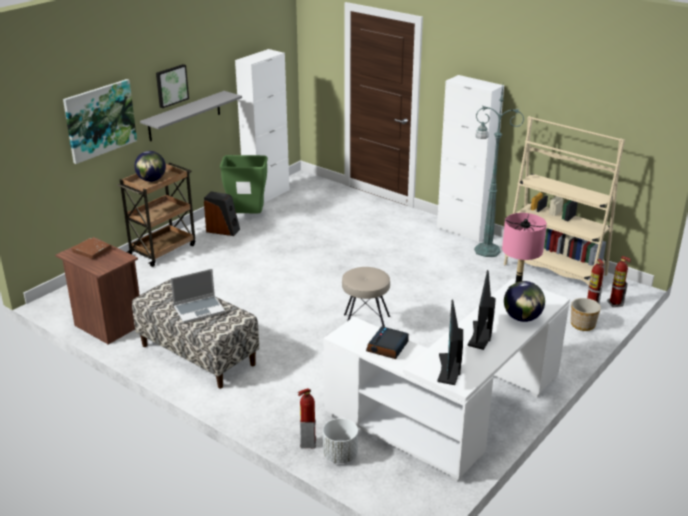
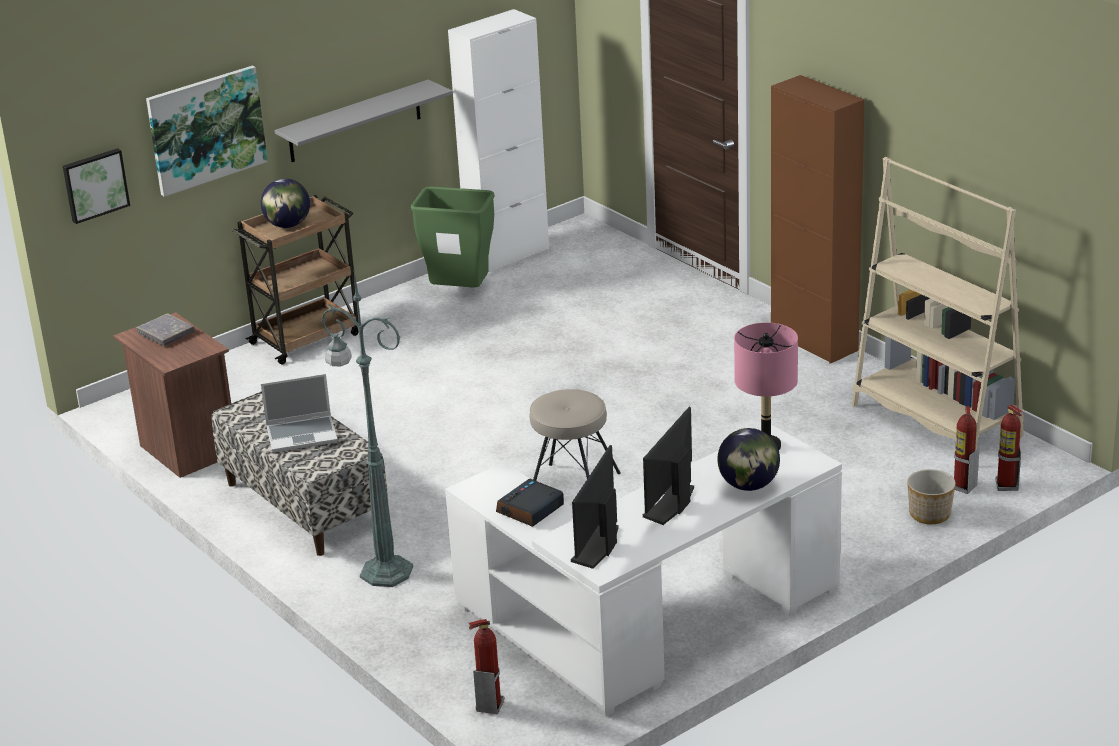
camera: 15 degrees right, 0 degrees up
(91, 250) = (166, 333): brown book -> grey book
(171, 85) = (330, 73): picture -> picture (95, 184)
(223, 230) = (413, 312): speaker -> none
(307, 443) = (415, 642): fire extinguisher -> fire extinguisher (489, 705)
(340, 455) = (454, 663): white planter -> none
(463, 231) = (814, 341): white cabinet -> brown cabinet
(485, 250) = (834, 378): green floor lamp -> green floor lamp (384, 571)

